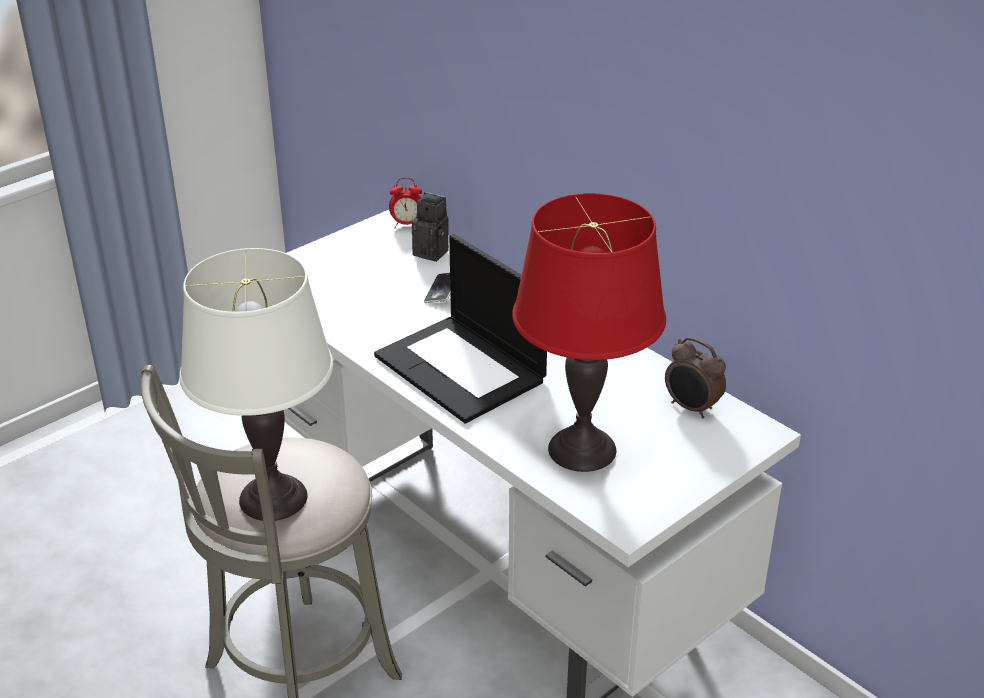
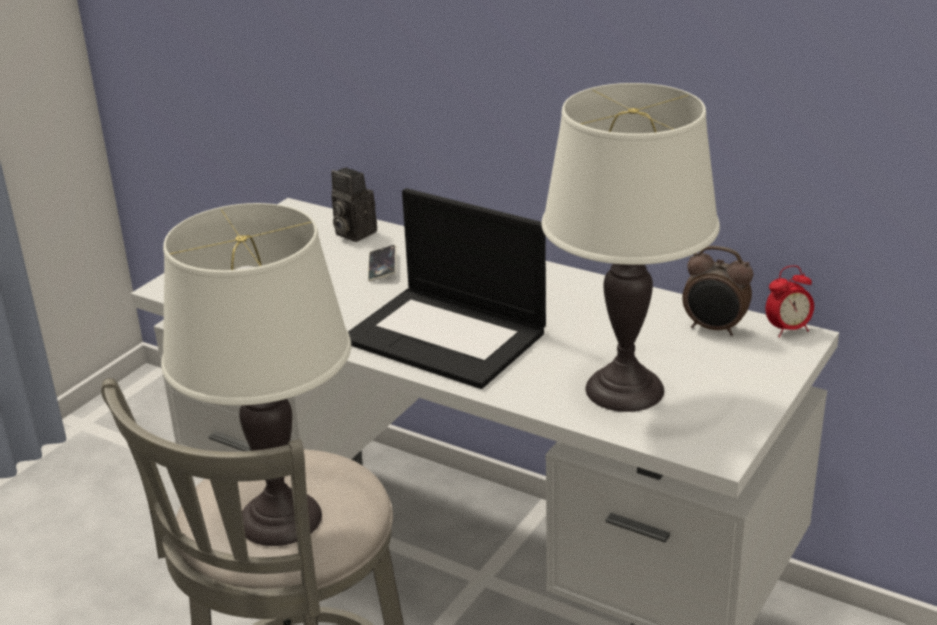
camera: 15 degrees left, 5 degrees down
(407, 225) = (308, 213): alarm clock -> alarm clock (788, 330)
(433, 252) = (352, 233): camera -> camera turned 150 degrees counterclockwise
(582, 450) = (625, 390): red table lamp -> white table lamp

